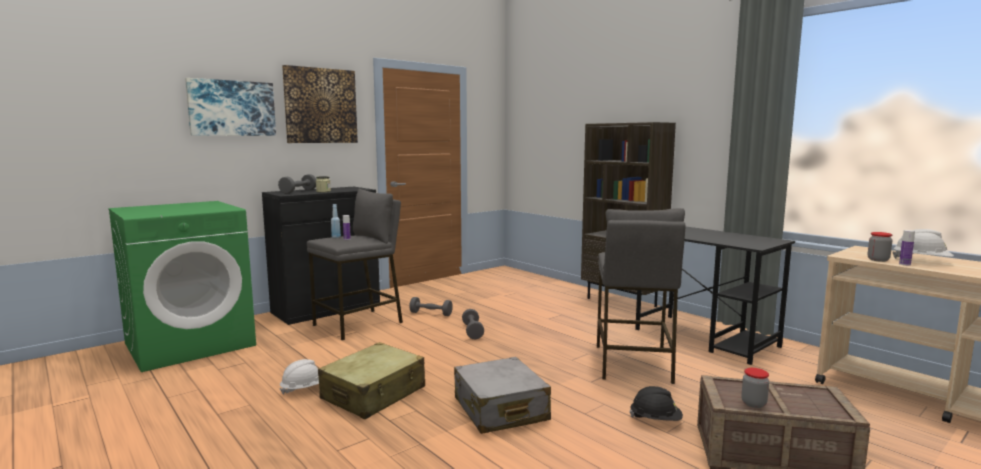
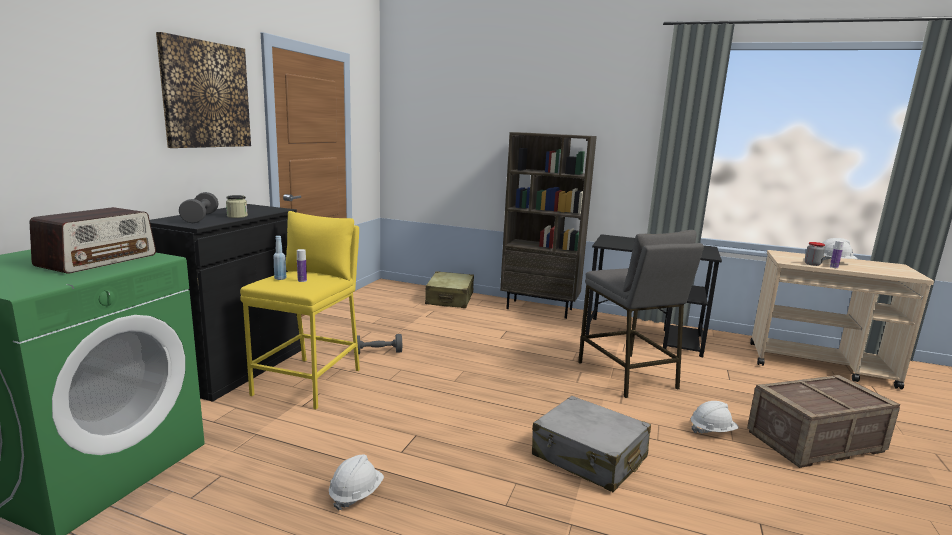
camera: 30 degrees left, 5 degrees up
(200, 208) = (99, 260): none -> radio
(232, 108) = (89, 94): picture -> none
(359, 324) = (309, 382): grey stool -> yellow stool
(374, 393) = (446, 475): beige suitcase -> beige suitcase (450, 299)
(472, 331) = (449, 367): grey dumbbell -> none
(655, 420) = (712, 430): black hard hat -> white hard hat
(753, 403) = (824, 405): jar -> none

